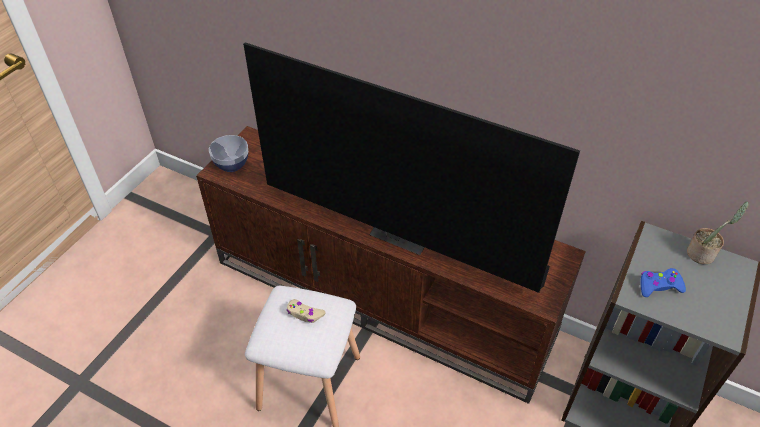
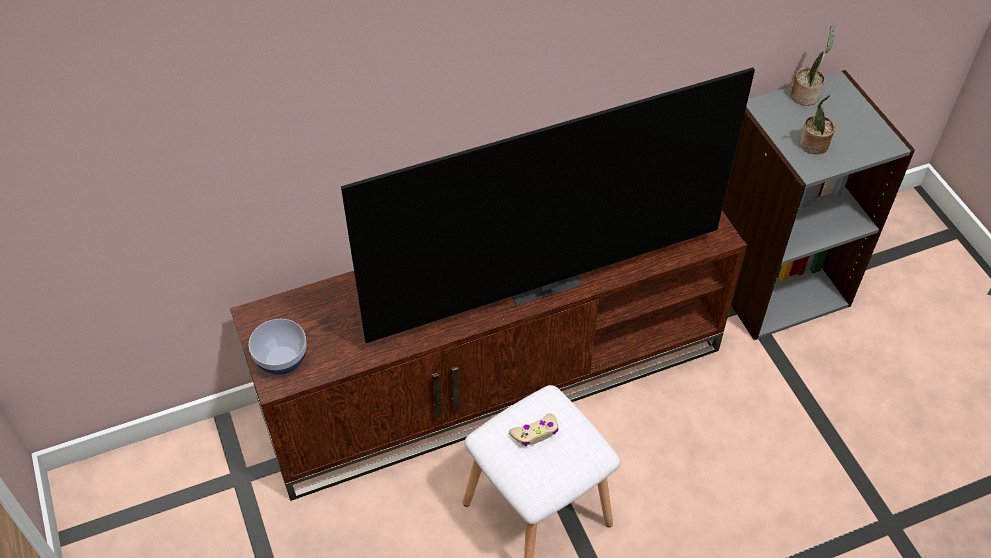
camera: 50 degrees left, 5 degrees up
(659, 286) = (813, 145): blue game controller -> potted plant

